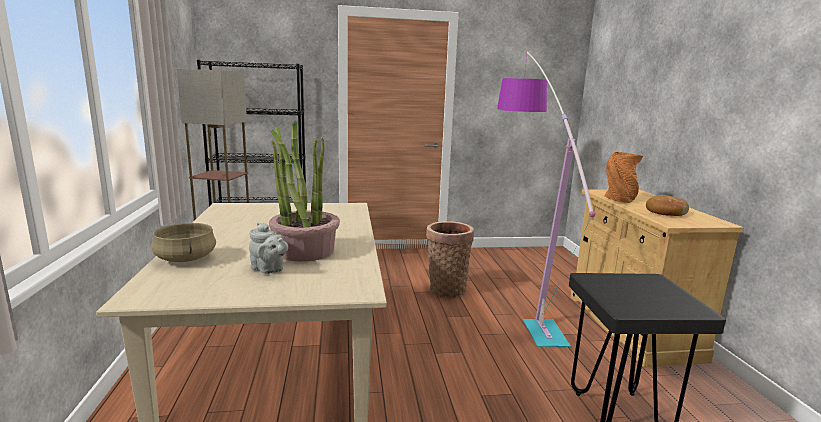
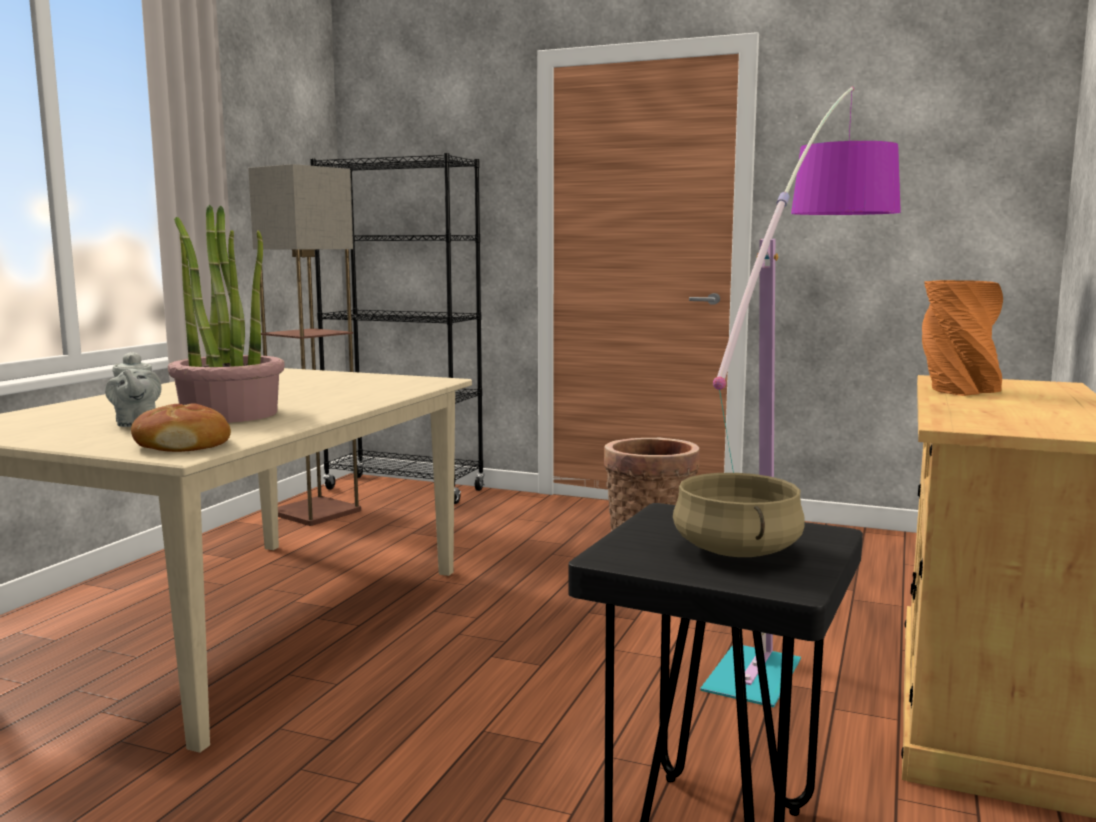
camera: 30 degrees right, 5 degrees down
(185, 258) = (78, 407): beige cooking pot -> beige cooking pot (735, 551)
(665, 212) = (1007, 412): bread -> bread (183, 444)

